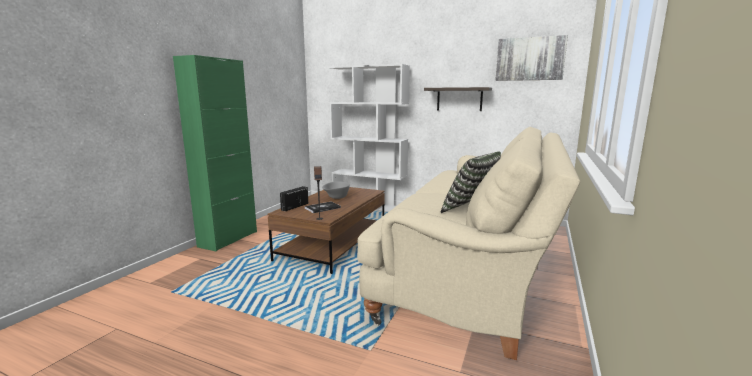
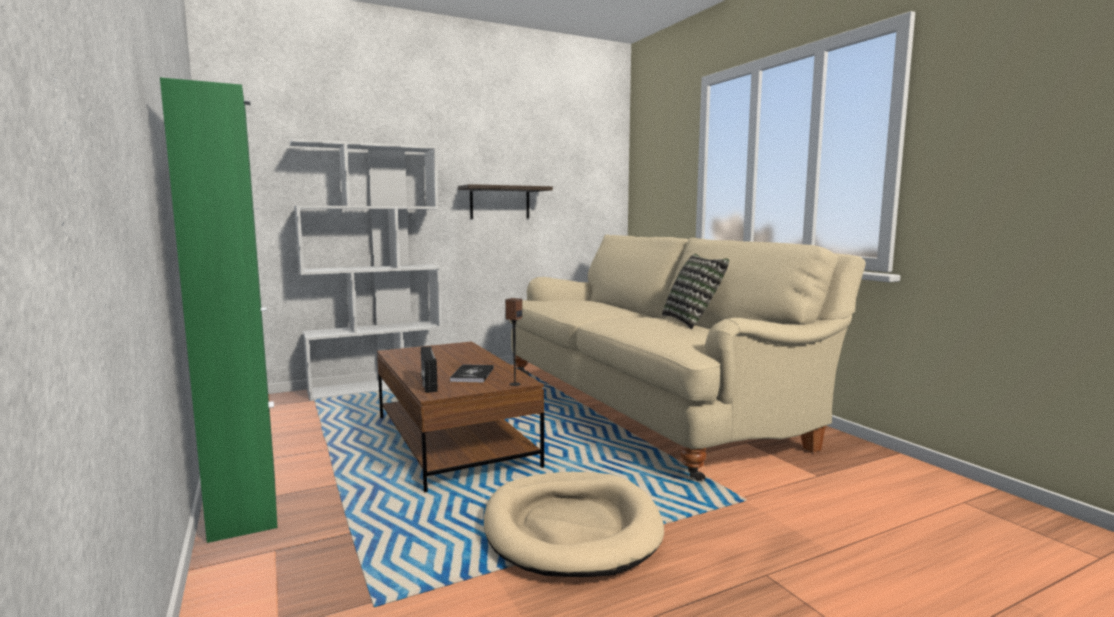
camera: 50 degrees left, 5 degrees down
(272, 306) = (571, 528): none -> beige dog bed
(336, 198) = (443, 361): grey bowl -> none
(530, 59) = (577, 154): picture -> none

